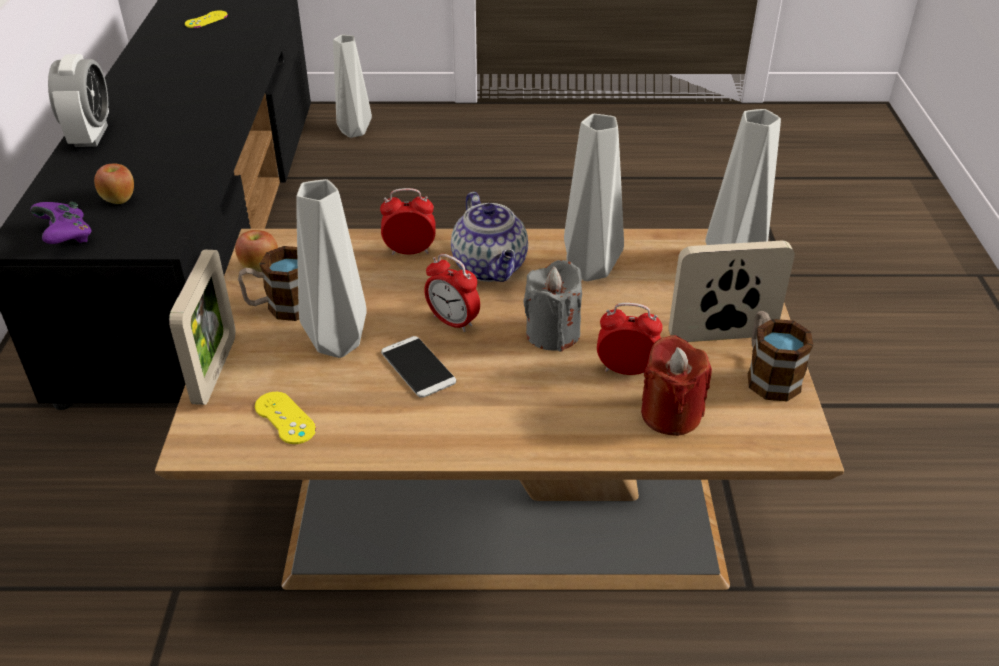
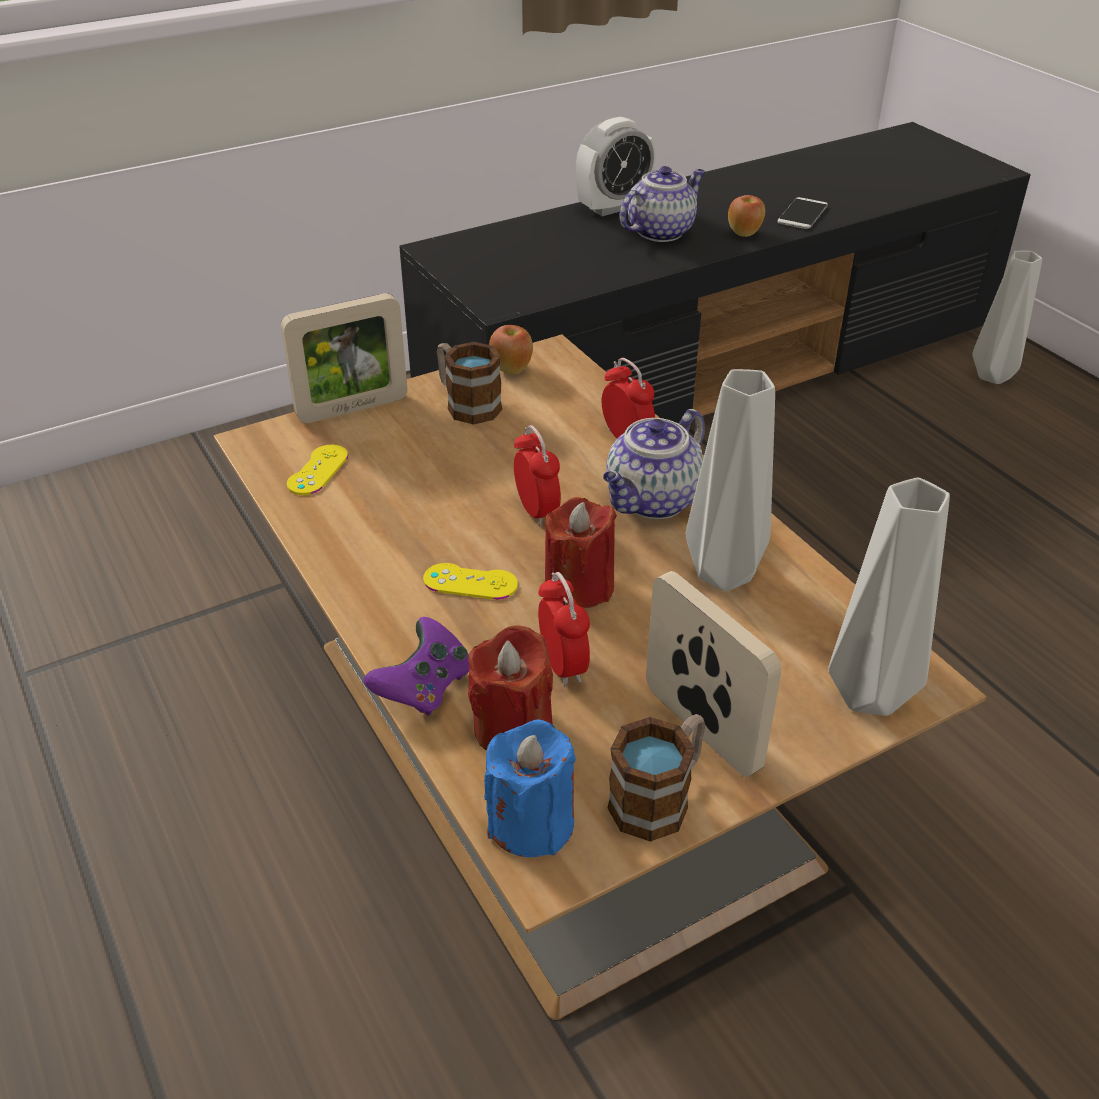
camera: 60 degrees right, 0 degrees up
(66, 237) = (461, 264): purple game controller -> purple game controller (424, 687)
(119, 199) = (537, 261): apple -> apple (745, 233)
(160, 131) = (661, 231): none -> teapot
(206, 19) = (882, 164): yellow game controller -> yellow game controller (470, 582)
(336, 346) = (437, 456): grey vase -> none
(418, 367) = (446, 516): phone -> phone (802, 214)
(453, 321) = (537, 511): alarm clock -> alarm clock turned 150 degrees clockwise
(552, 333) = (579, 586): grey candle -> red candle
(760, 436) = (531, 823): none -> blue candle

